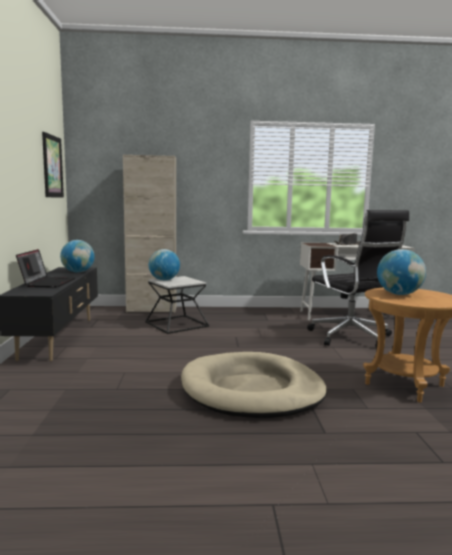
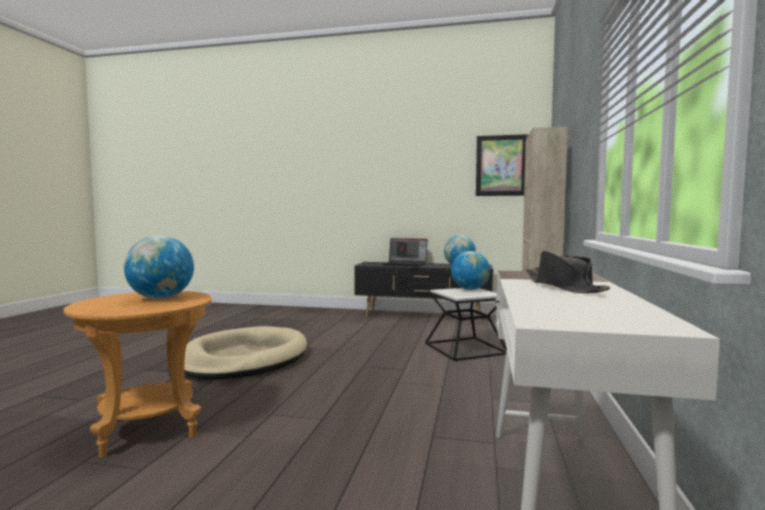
camera: 105 degrees right, 5 degrees down
(351, 337) = (359, 450): black office chair -> none

